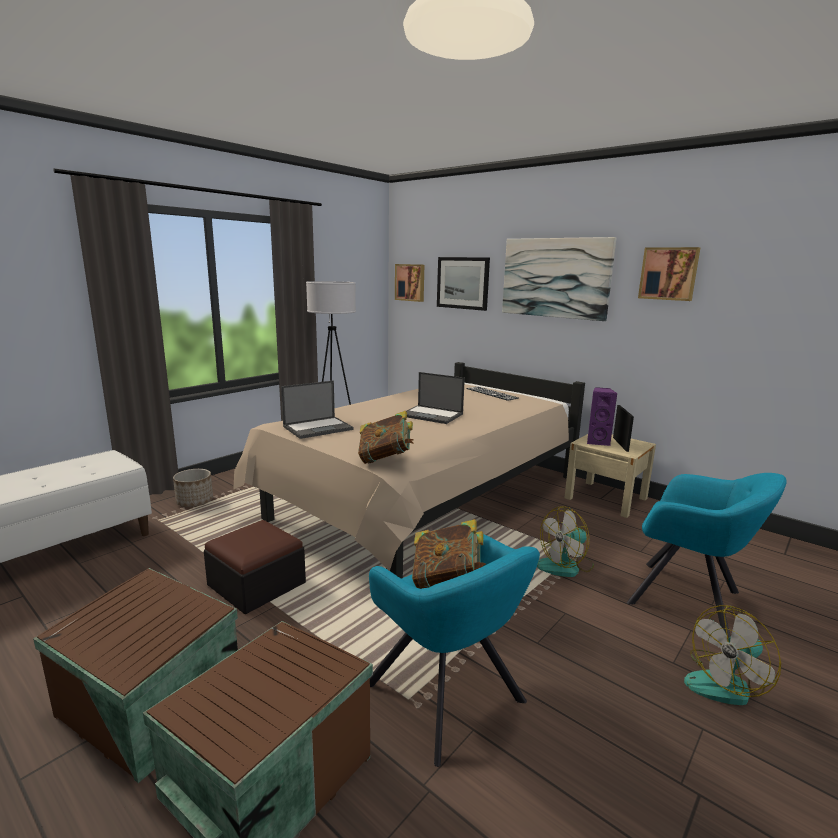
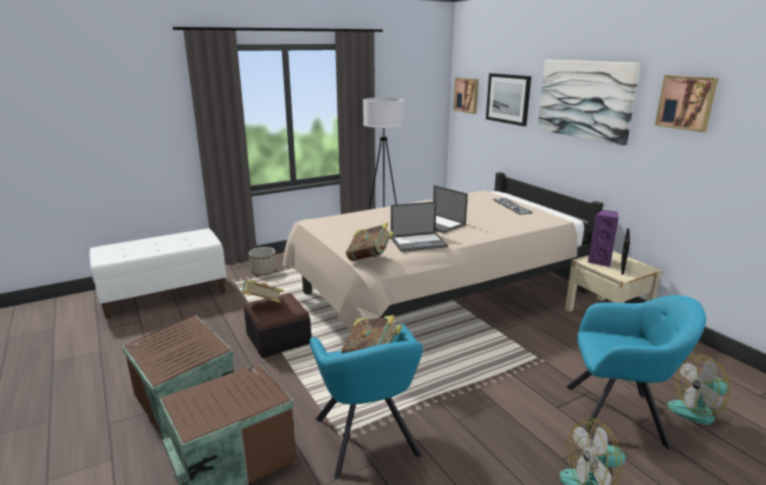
camera: 20 degrees right, 5 degrees up
(234, 541) = (262, 305): none -> book
(318, 428) = (339, 227): laptop -> laptop (419, 242)
(565, 566) = (523, 367): fan -> fan (700, 412)
(689, 599) = (619, 415): turquoise armchair -> turquoise armchair turned 45 degrees counterclockwise

